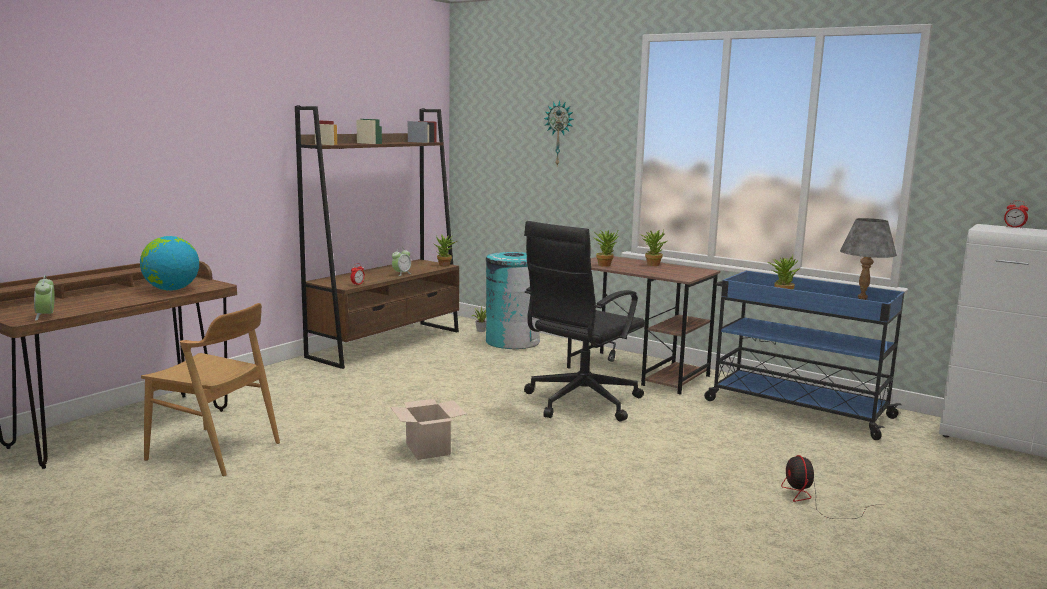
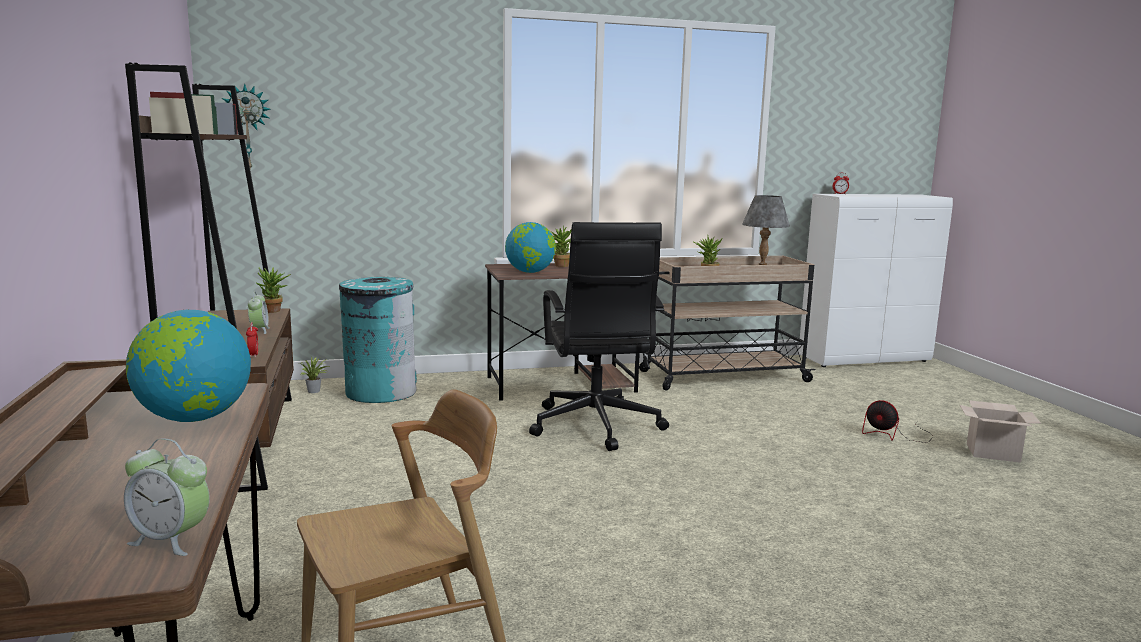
camera: 50 degrees left, 0 degrees up
(429, 449) = (613, 527): cardboard box -> cardboard box (994, 453)
(559, 133) = (395, 123): wall clock -> wall clock (247, 127)
(605, 265) = (530, 272): potted plant -> globe
(796, 408) = (722, 376): blue cart -> beige cart

